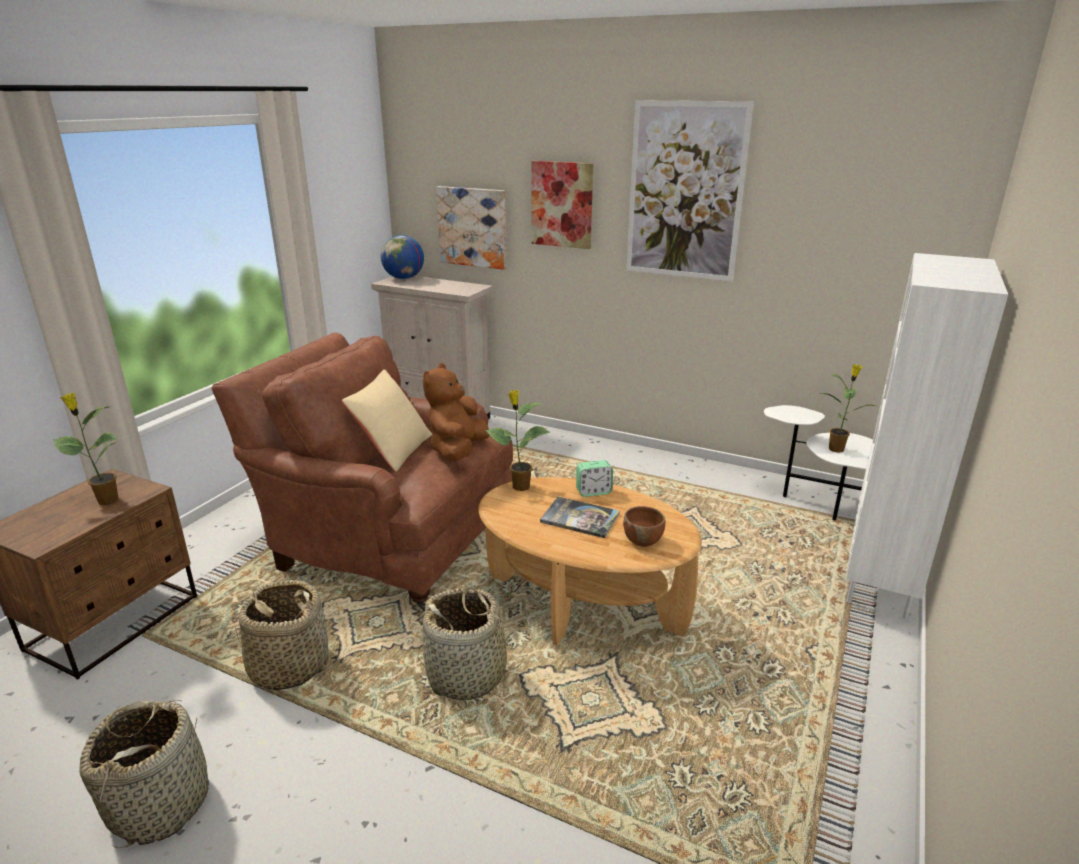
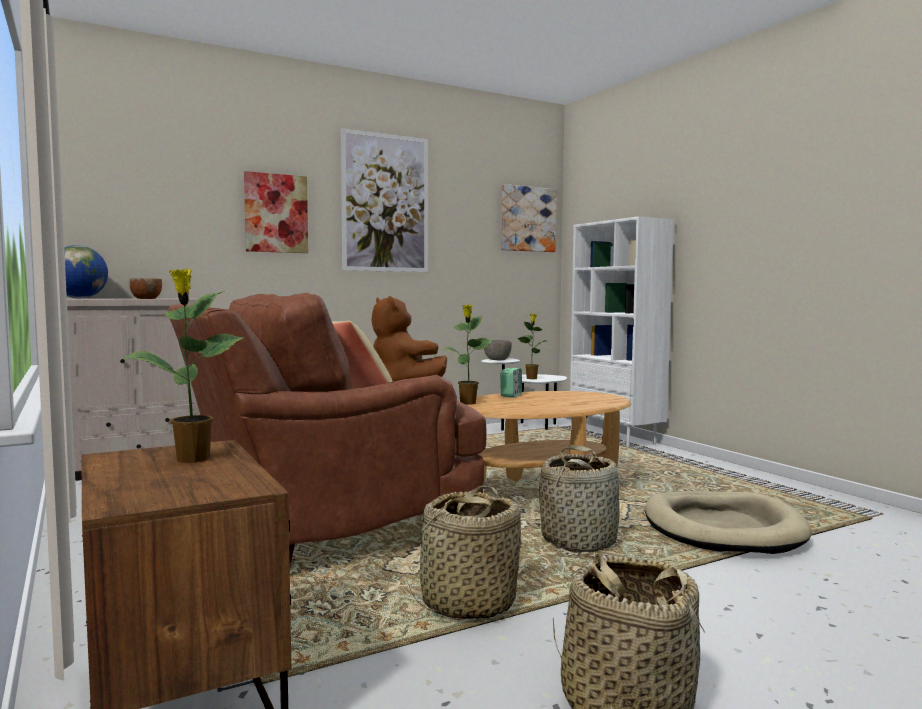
camera: 55 degrees left, 20 degrees down
(472, 227) = (169, 238): picture -> picture (527, 219)
(580, 518) = (542, 401): book -> none
(599, 768) = (722, 528): none -> beige dog bed
(643, 540) = (594, 398): brown bowl -> brown bowl (146, 298)
(786, 413) = (497, 360): none -> grey bowl

